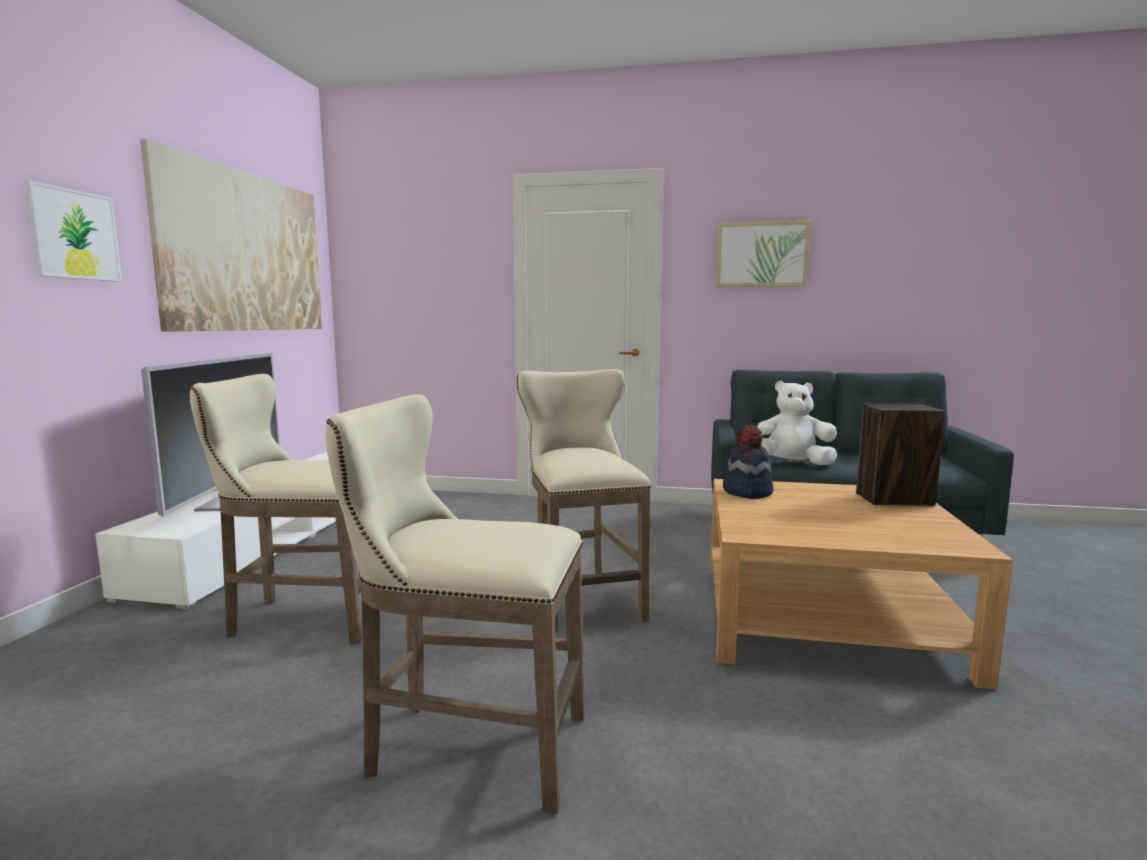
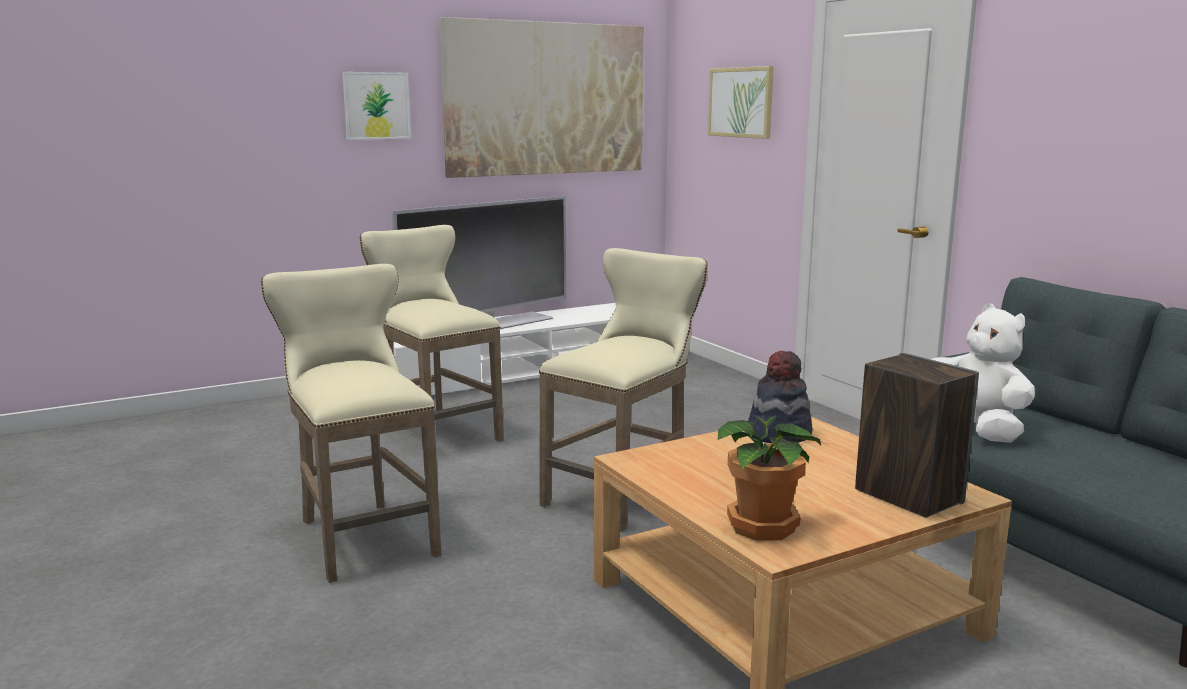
camera: 50 degrees right, 5 degrees up
(761, 254) = (1098, 96): picture -> picture (741, 102)
(925, 539) = (765, 527): none -> potted plant

